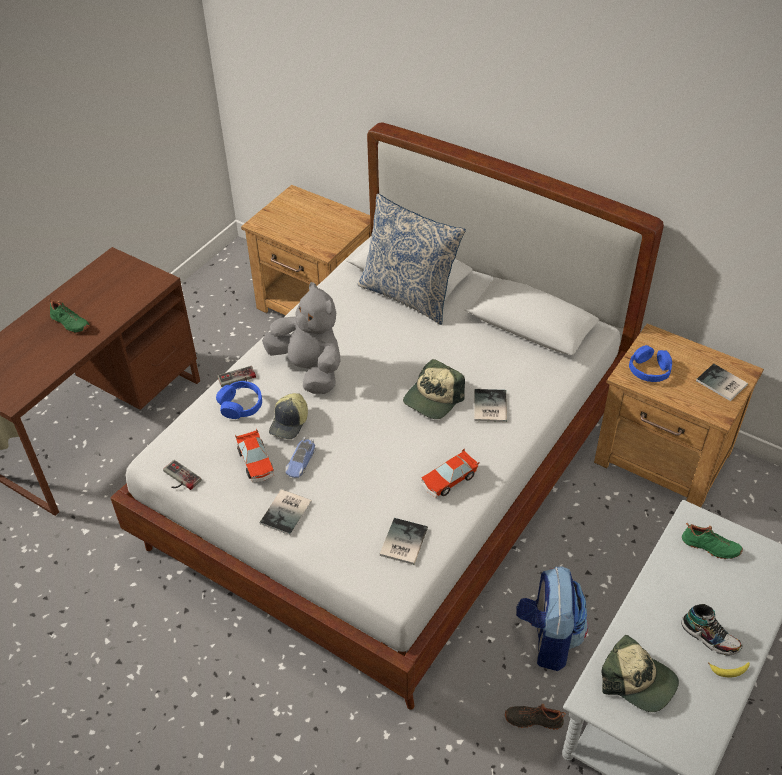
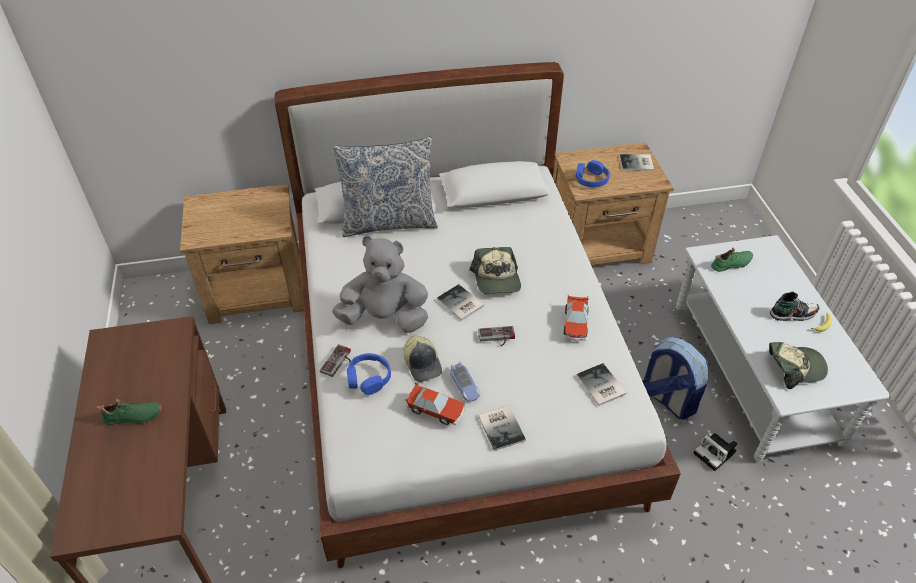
camera: 45 degrees left, 0 degrees up
(179, 478) = (390, 468): game controller -> game controller (497, 338)
(488, 407) = (537, 261): book -> book (460, 304)
(533, 719) = (716, 453): black shoe -> camera

